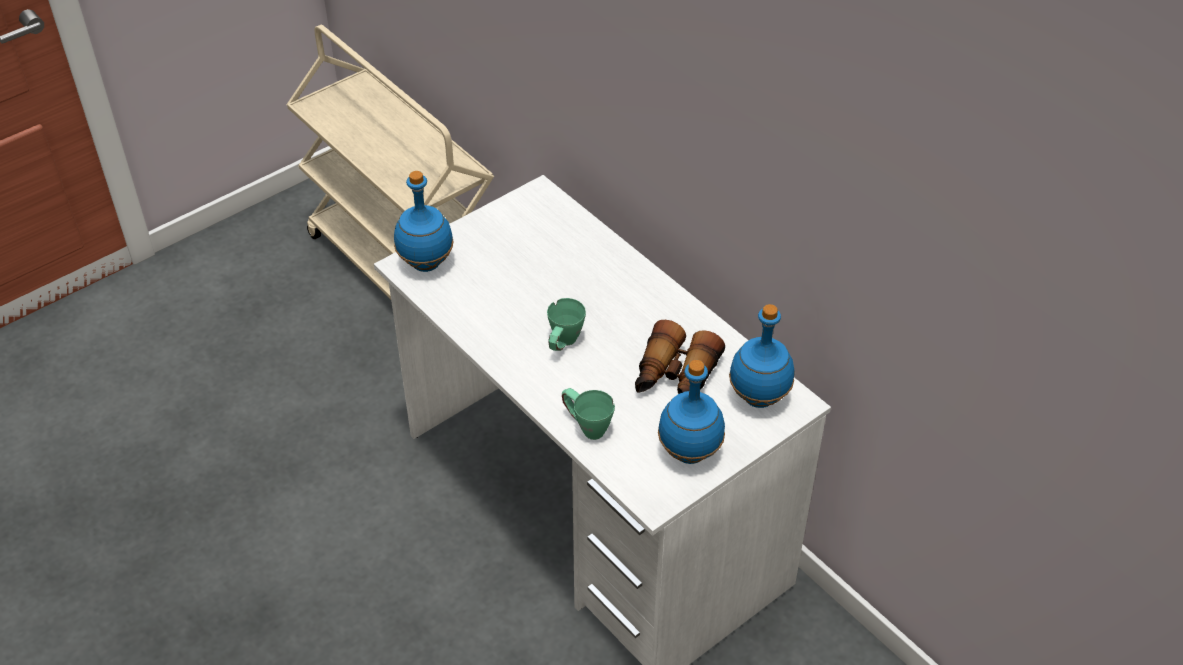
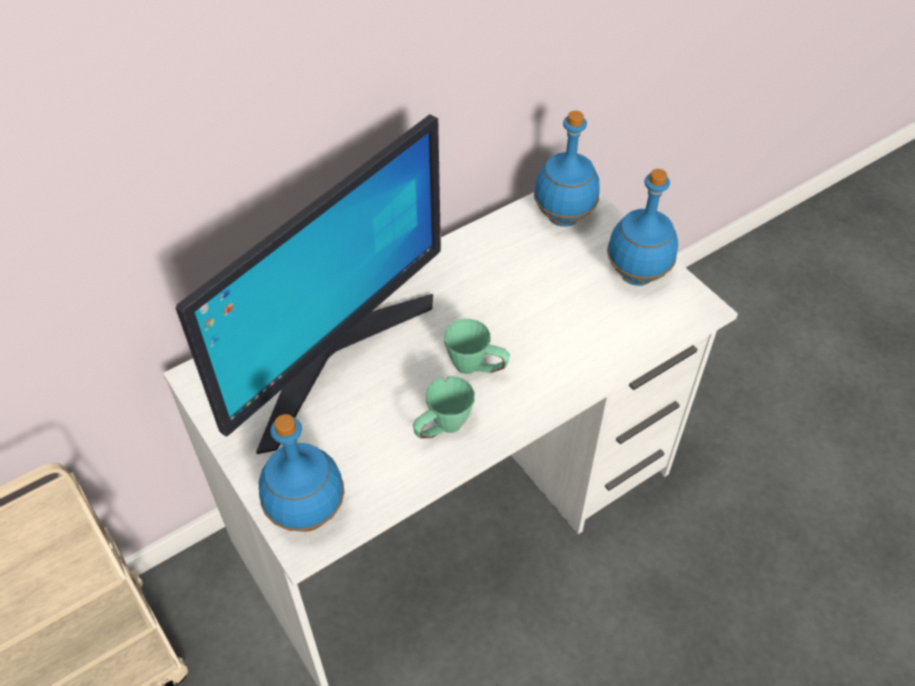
camera: 85 degrees left, 5 degrees up
(567, 259) = (332, 356): none -> monitor
(586, 427) = (603, 356): green mug -> green mug (442, 430)
(674, 377) = (533, 276): binoculars -> none

